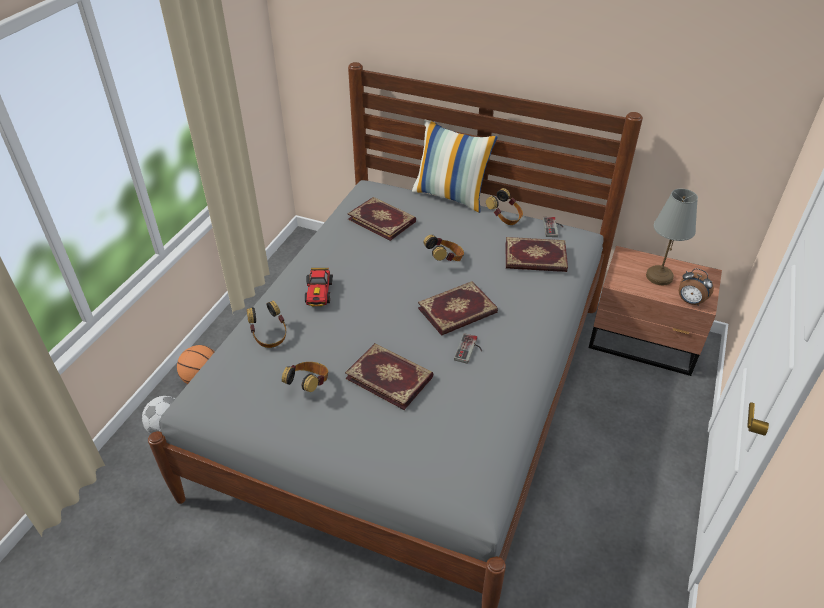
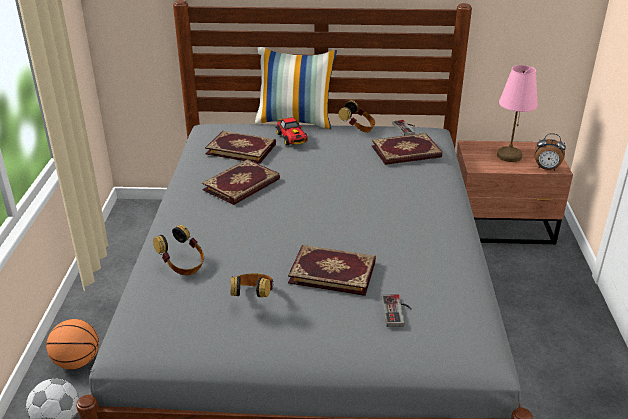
camera: 20 degrees left, 10 degrees down
(319, 294) = (214, 219): toy car -> toy car (292, 139)
(445, 260) = (324, 168): headphones -> none
(458, 311) = (363, 205): book -> book (242, 185)
(470, 350) = (395, 233): game controller -> game controller (398, 311)
(658, 276) = (508, 156): grey table lamp -> pink table lamp

